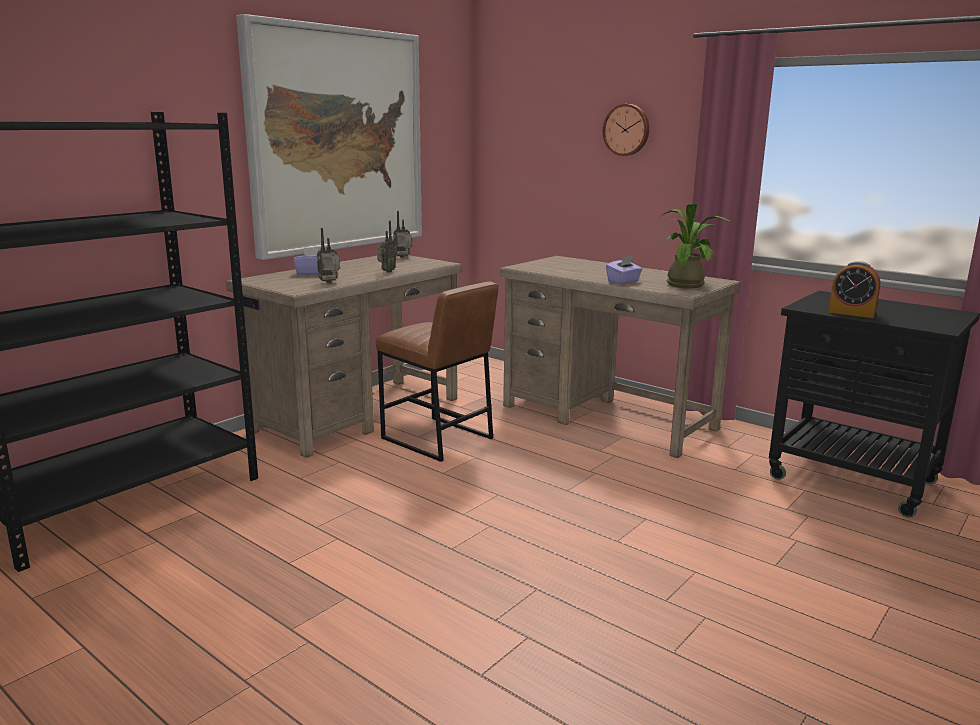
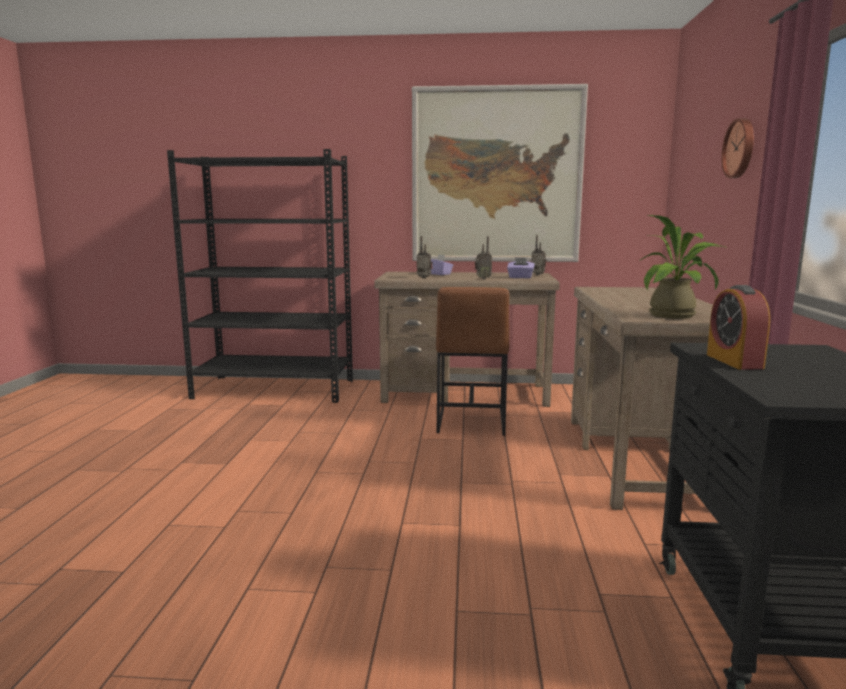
camera: 55 degrees right, 5 degrees down
(623, 282) = (622, 305): purple tissue box -> purple tissue box (520, 277)

